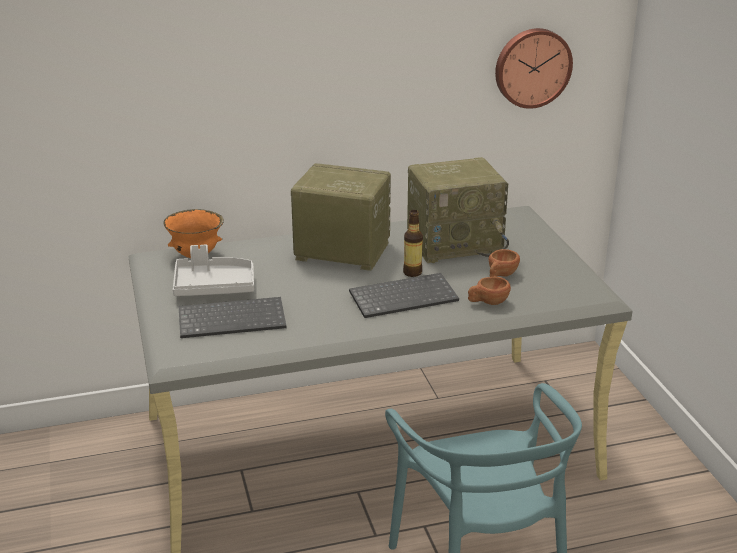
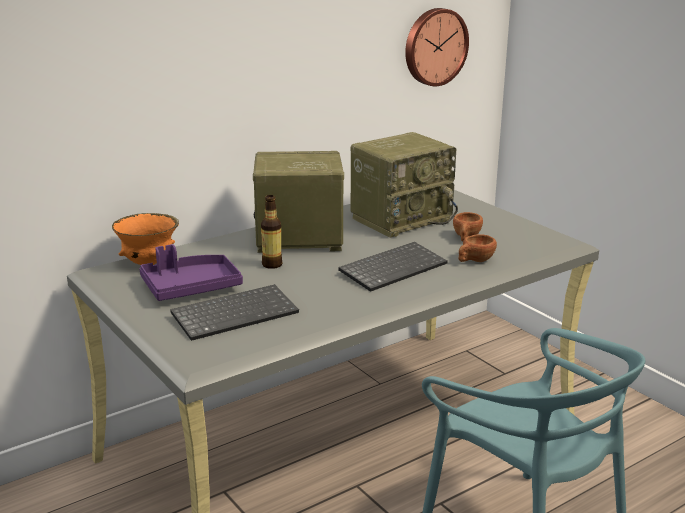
camera: 20 degrees left, 5 degrees down
(214, 286) = (190, 288): grey tray -> purple tray
(412, 272) = (383, 247): bottle -> bottle (272, 264)

